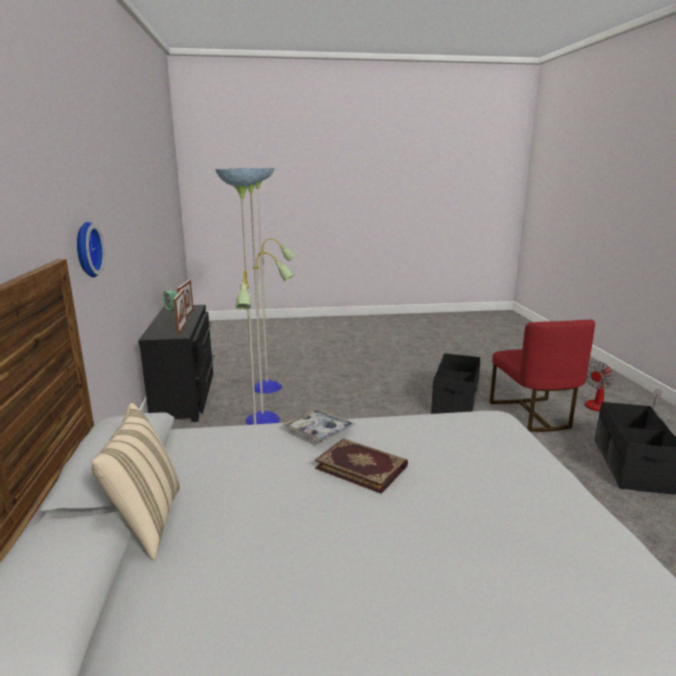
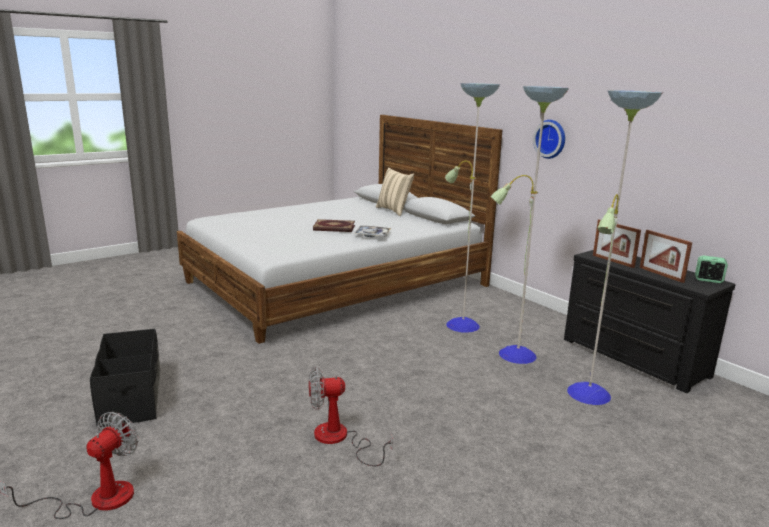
camera: 150 degrees right, 0 degrees up
(455, 401) = (339, 439): black storage box -> fan
(533, 414) = (226, 445): red chair -> none

